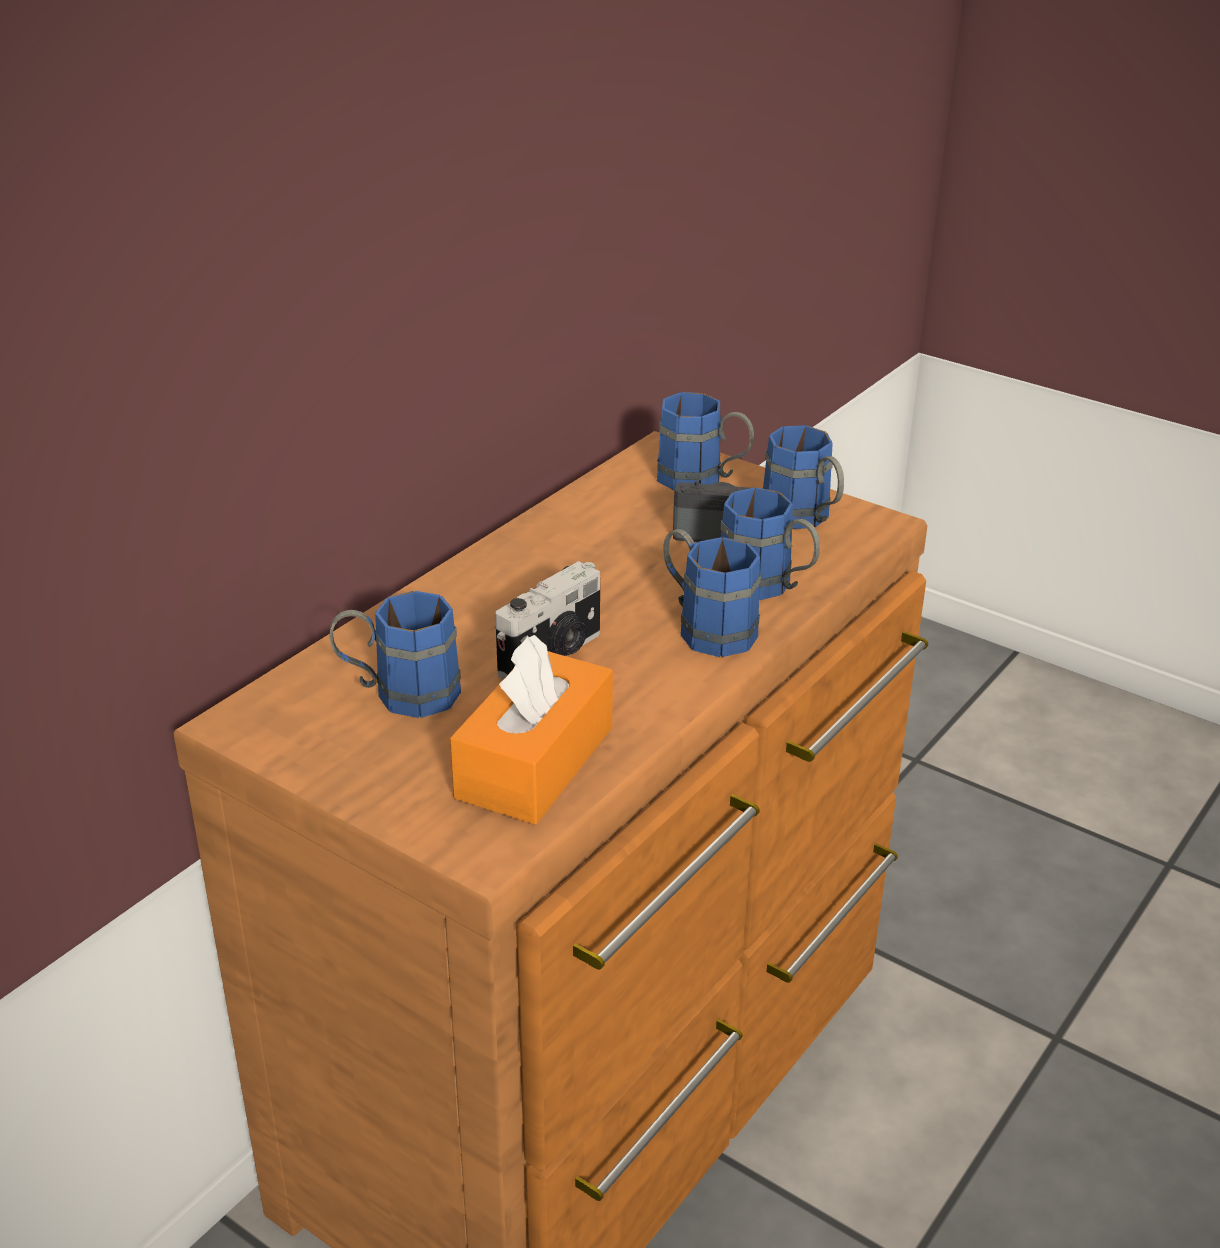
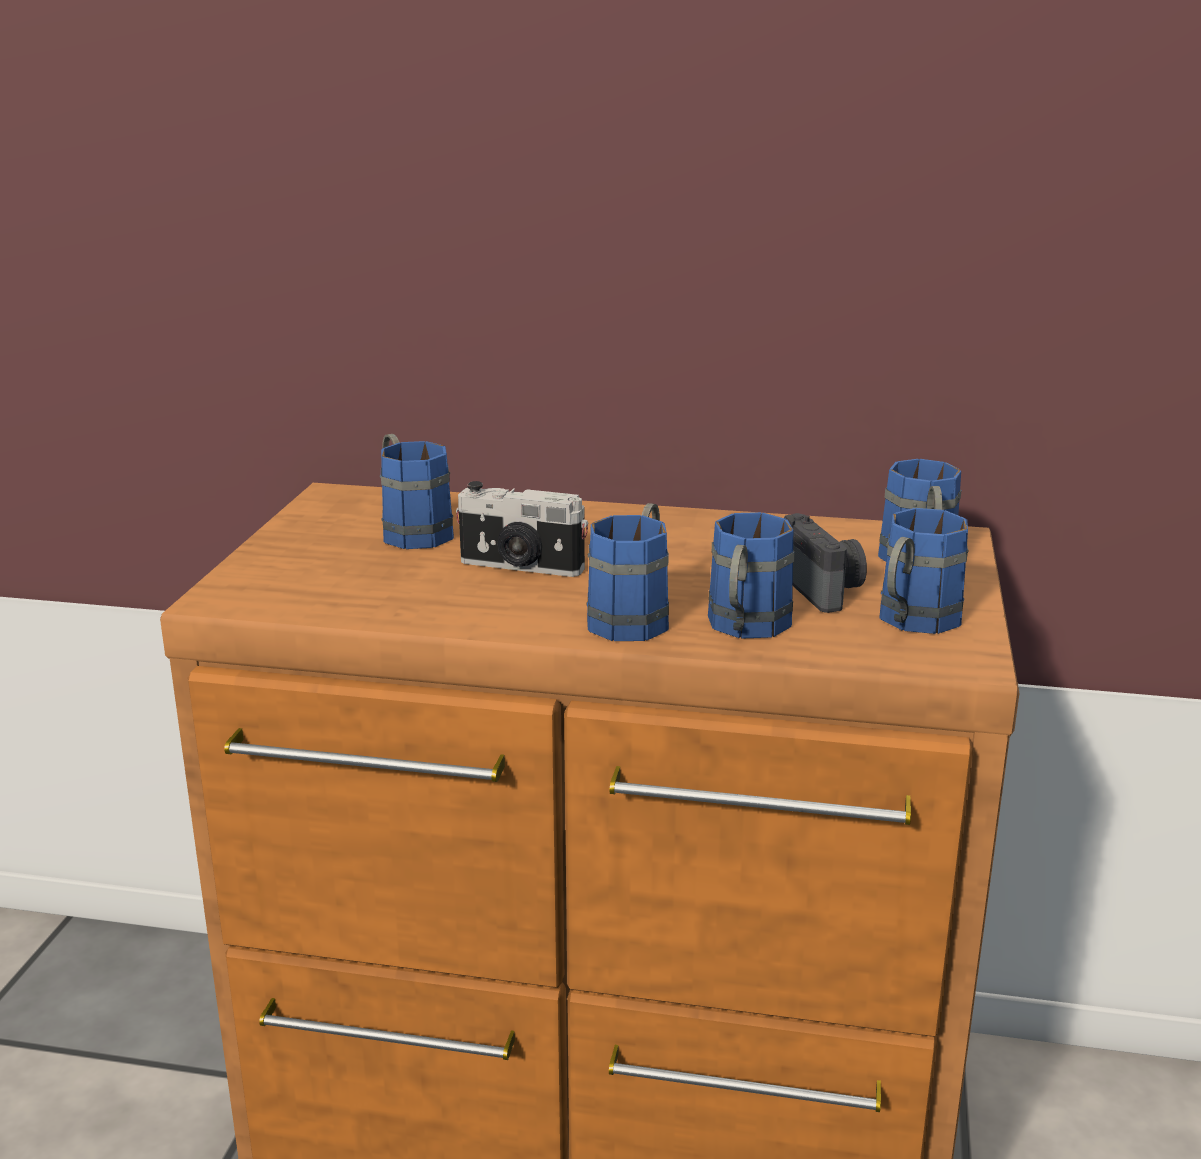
camera: 65 degrees right, 10 degrees down
(535, 762) = (352, 592): orange tissue box -> none

